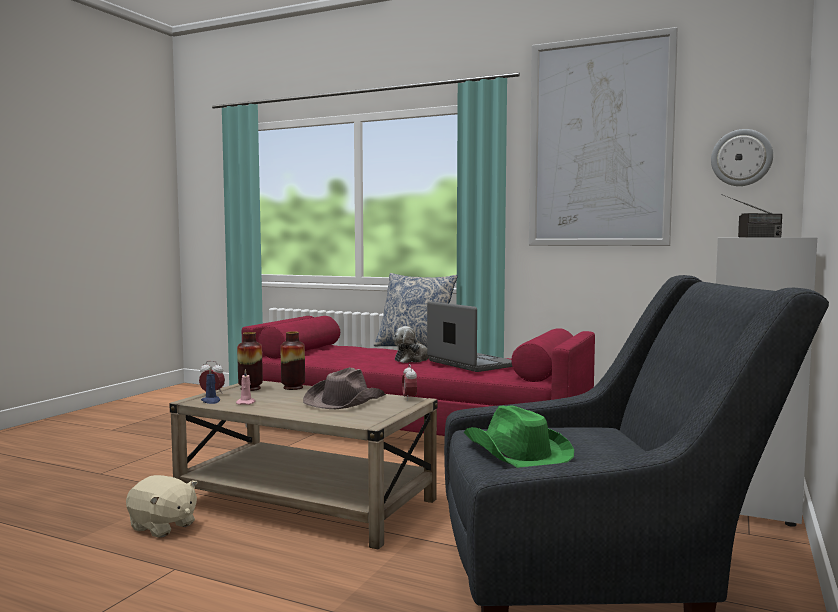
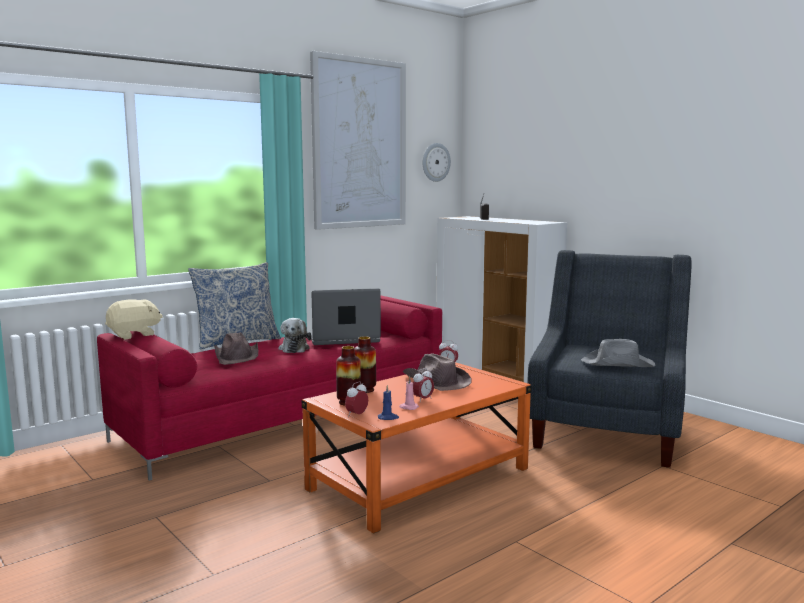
camera: 65 degrees left, 5 degrees up
(162, 526) = (421, 542): beige plush toy -> beige plush toy (134, 335)
(275, 404) = (423, 399): none -> alarm clock
(307, 503) = (420, 479): beige coffee table -> orange coffee table
(362, 353) = (237, 356): none -> brown hat
(515, 452) = (618, 364): green hat -> grey hat

